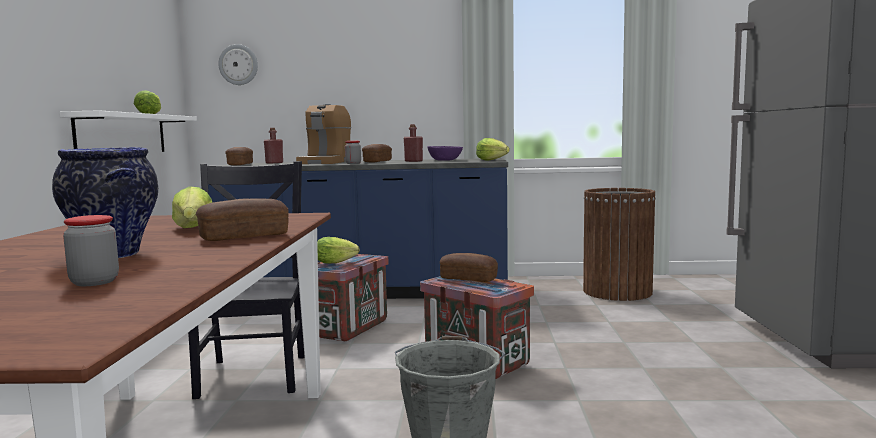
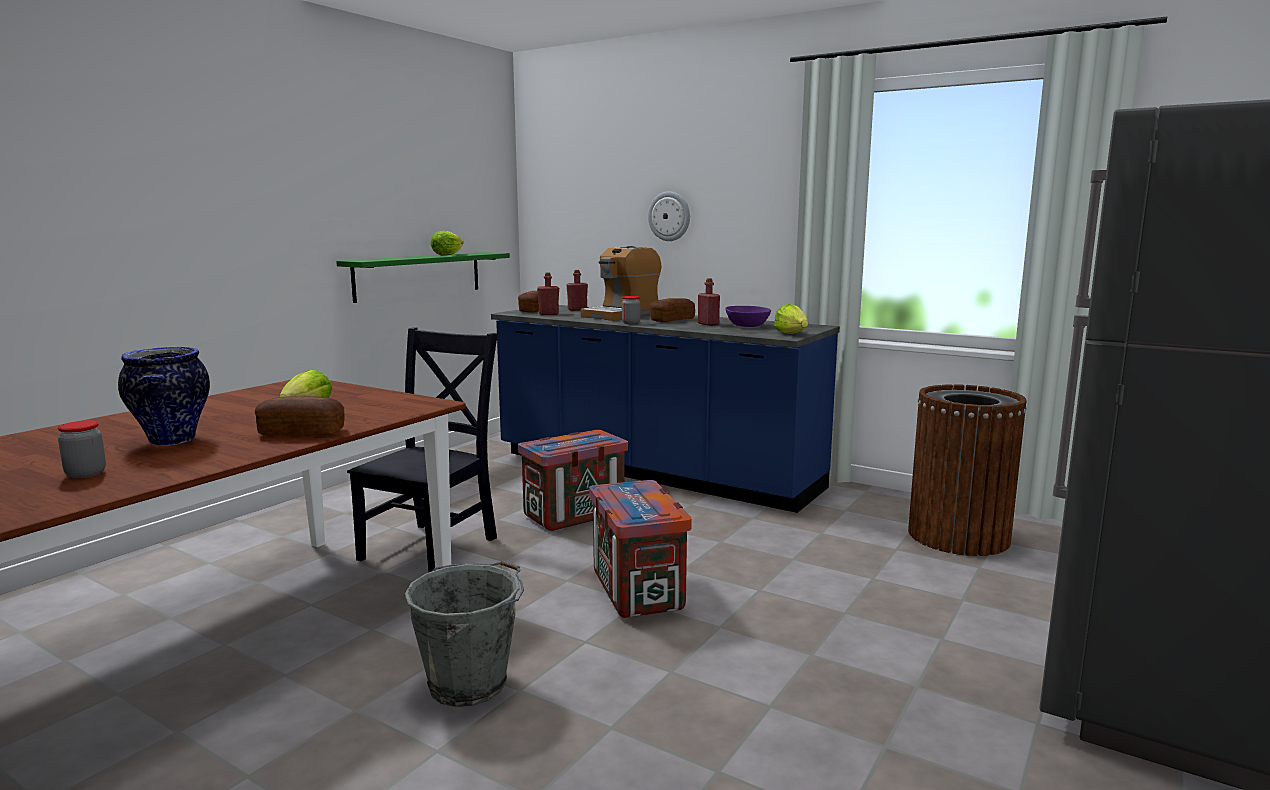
camera: 30 degrees right, 5 degrees up
(122, 134) = (419, 275): white shelf -> green shelf
(238, 64) = (565, 192): wall clock -> wall clock (669, 216)
(260, 165) = (548, 314): none -> red bottle
(335, 262) = (557, 442): lettuce -> none
(468, 279) = (637, 493): bread -> none

